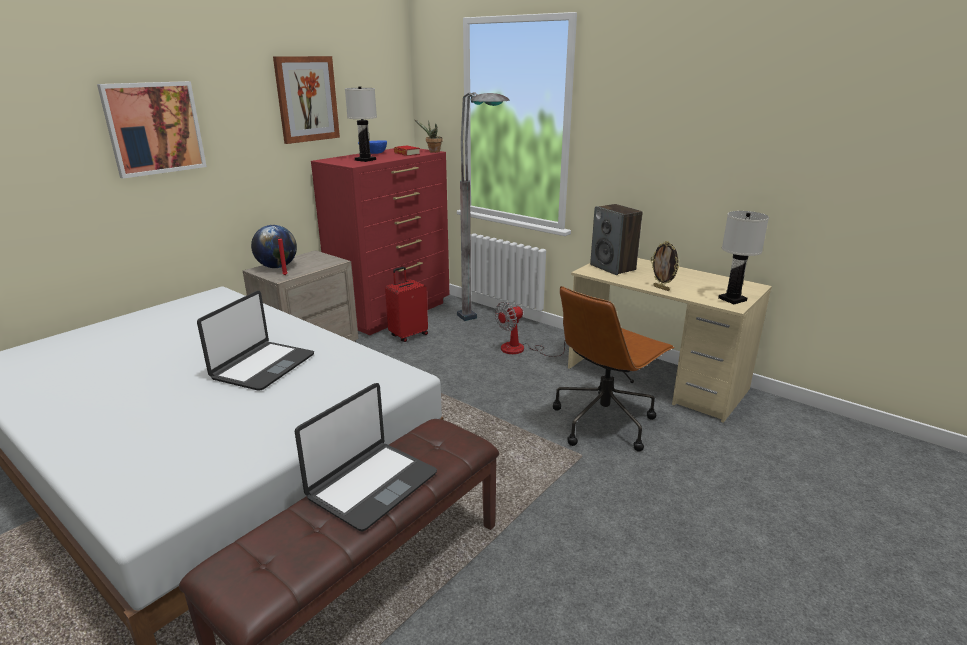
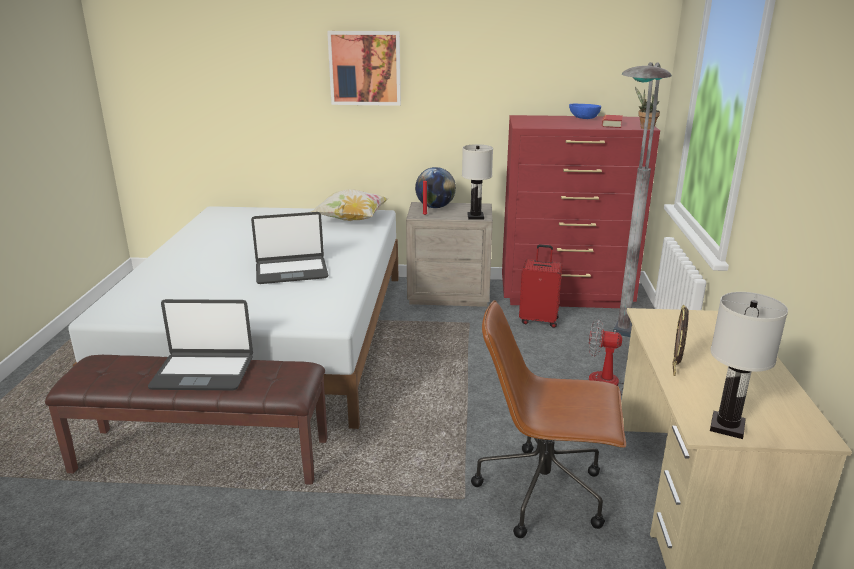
camera: 55 degrees right, 0 degrees up
(202, 307) = (351, 220): none -> pillow
(307, 99) = (519, 53): picture -> none
(365, 160) = (550, 123): white table lamp -> white table lamp (475, 217)
(613, 267) = (688, 325): speaker -> none

